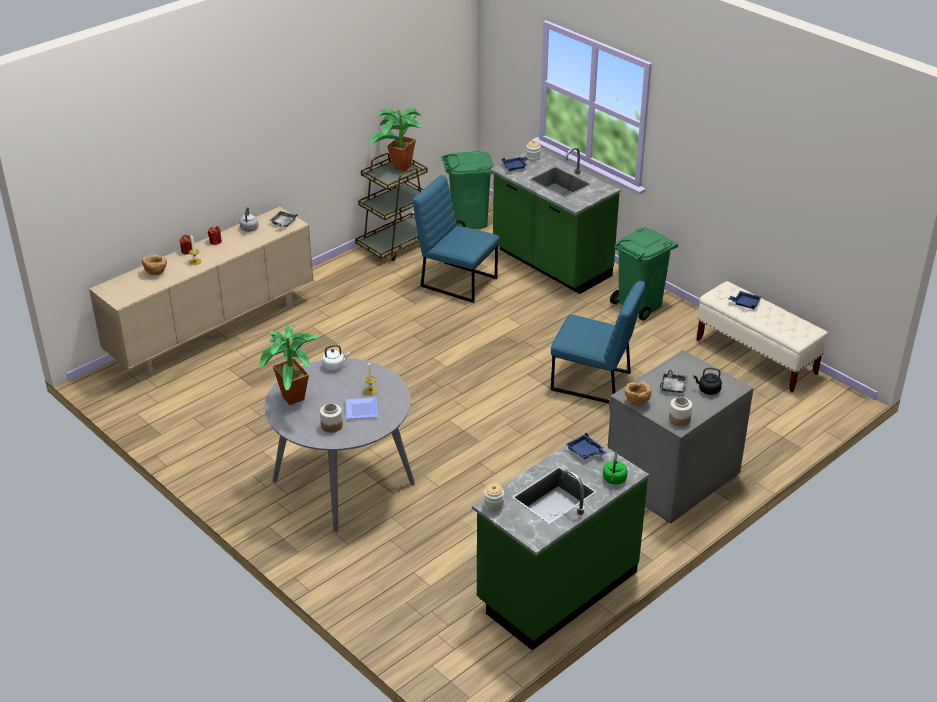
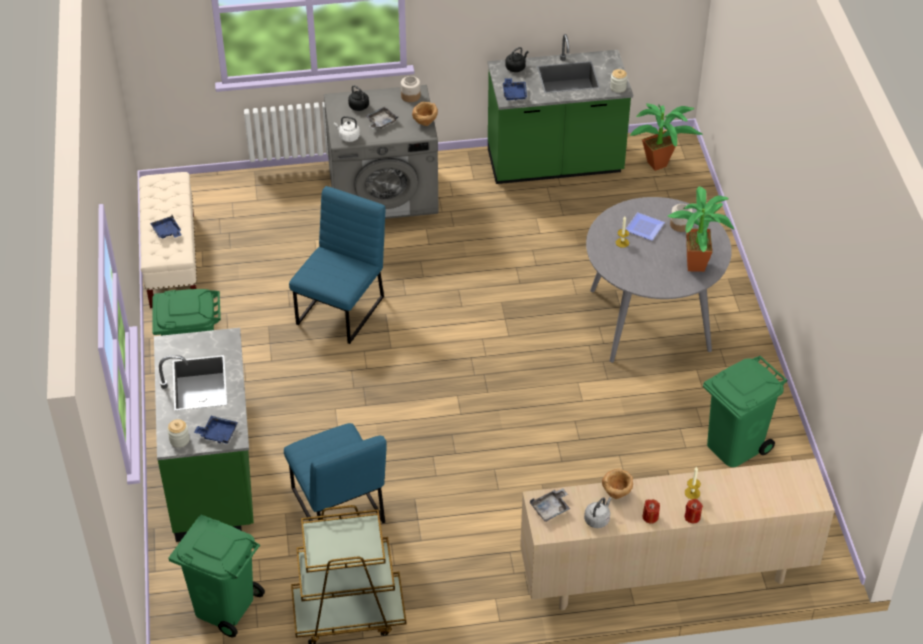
camera: 145 degrees left, 10 degrees up
(155, 273) = (746, 497): brown bowl -> brown bowl (617, 493)
(211, 422) = (734, 445): none -> green trash can
(335, 366) = (634, 282): white kettle -> white kettle (348, 137)
(399, 168) = (329, 548): potted plant -> potted plant (661, 164)
(593, 382) = (342, 308): blue chair -> blue chair turned 60 degrees clockwise
(614, 480) = (516, 67): green kettle -> black kettle

